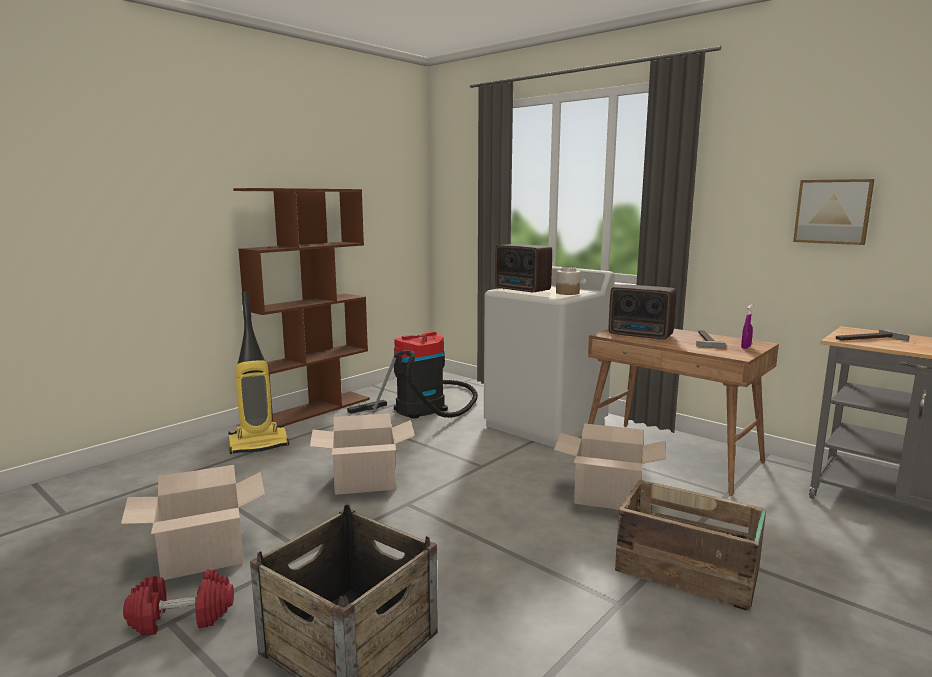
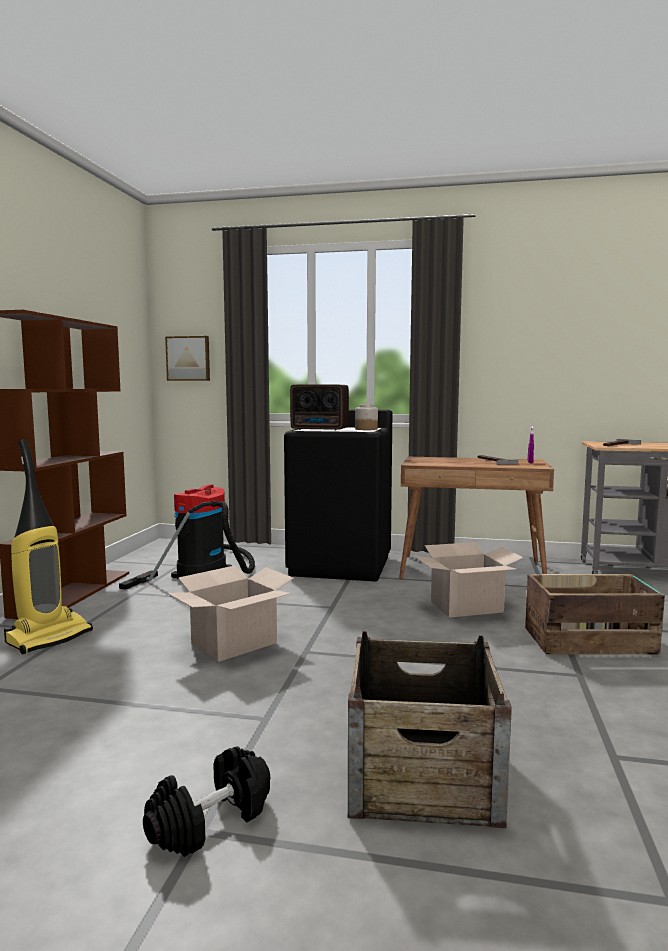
camera: 30 degrees left, 5 degrees down
(182, 618) = (210, 821): red dumbbell -> black dumbbell
(203, 555) = (143, 757): cardboard box -> none
(546, 424) = (341, 565): white washing machine -> black washing machine
(641, 335) = (442, 462): radio -> none
(833, 211) = (567, 351): picture -> picture (188, 358)

